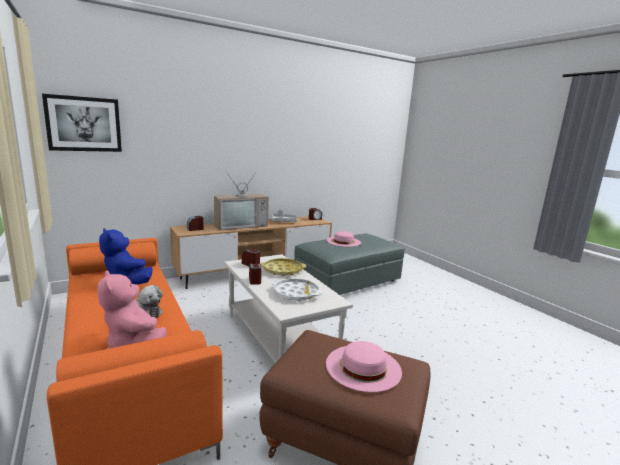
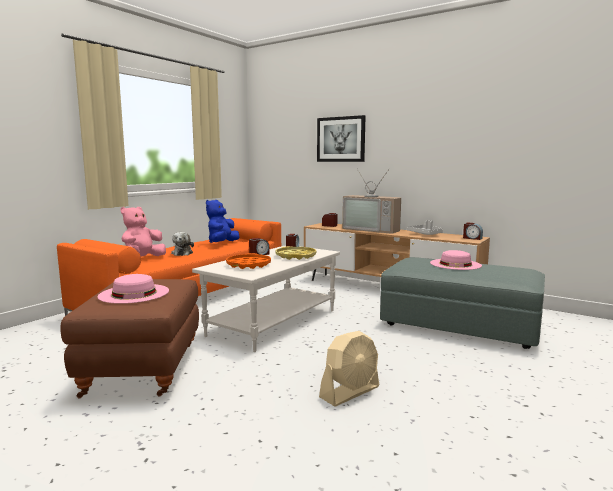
camera: 65 degrees right, 5 degrees down
(84, 124) = (274, 133): picture -> picture (341, 139)
(296, 293) = (249, 265): white tray -> orange tray
(427, 348) = (350, 392): none -> beige fan

